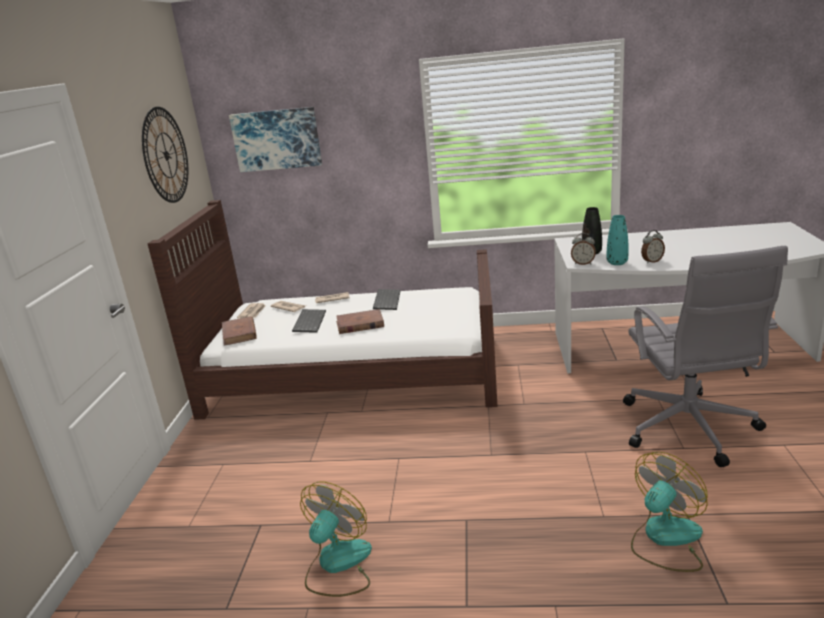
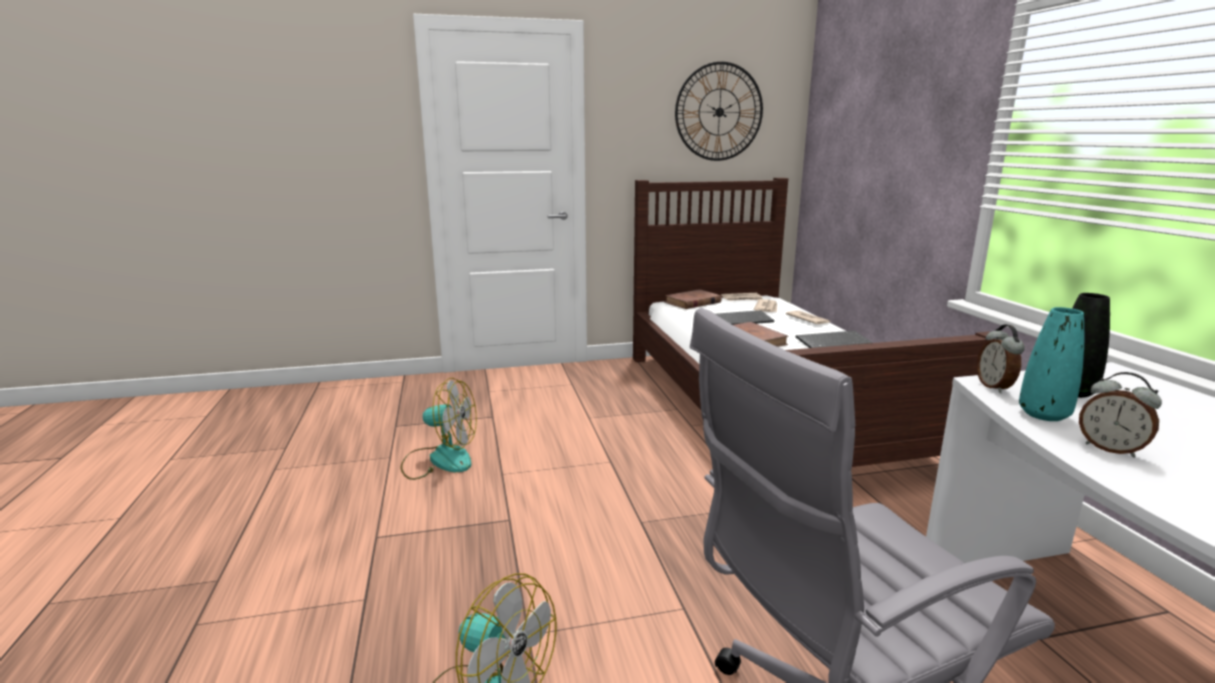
camera: 70 degrees right, 5 degrees down
(277, 139) = (854, 118): picture -> none

